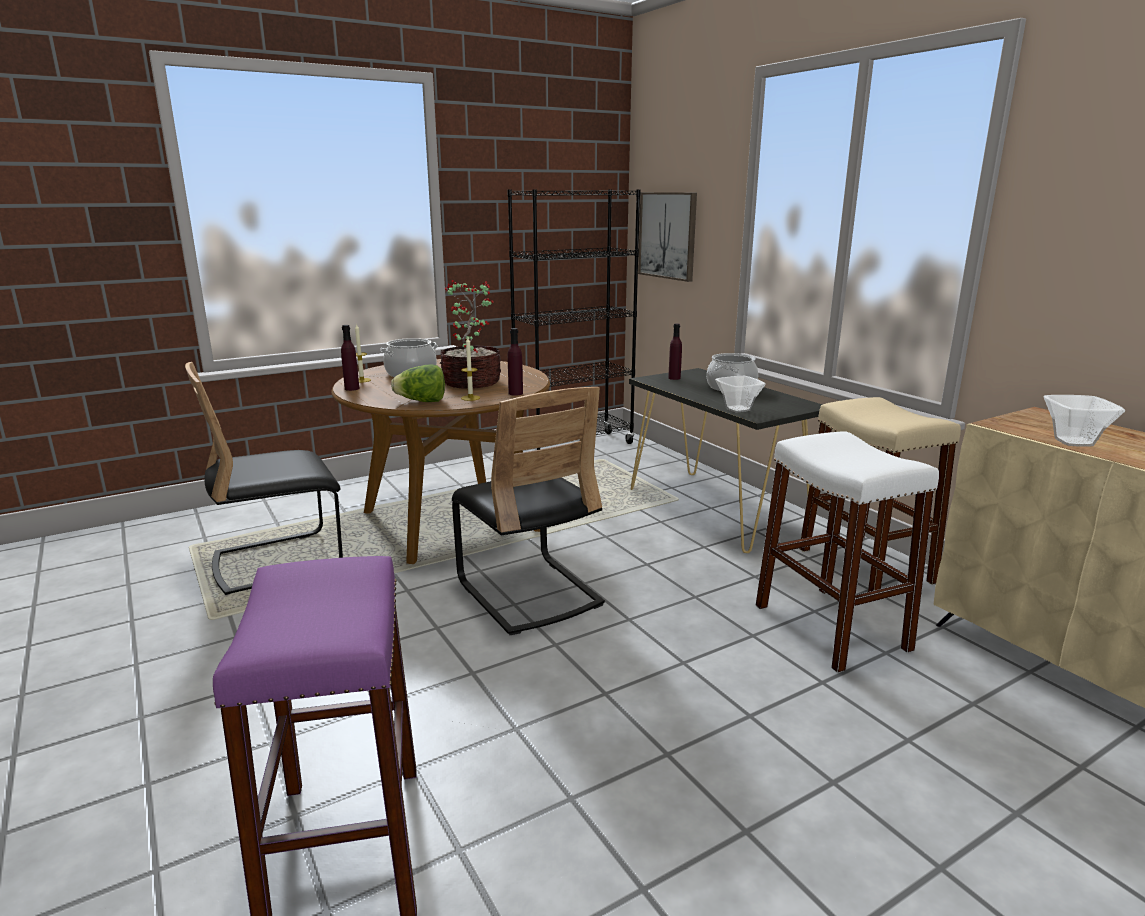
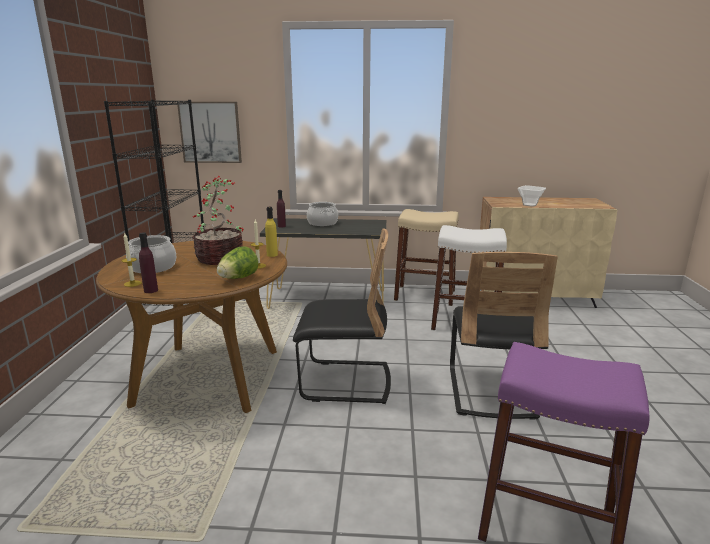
camera: 55 degrees left, 0 degrees up
(278, 562) = (147, 475): black chair -> black chair (490, 391)
(515, 393) = (272, 255): purple bottle -> yellow bottle
(739, 409) = (360, 231): bowl -> none

